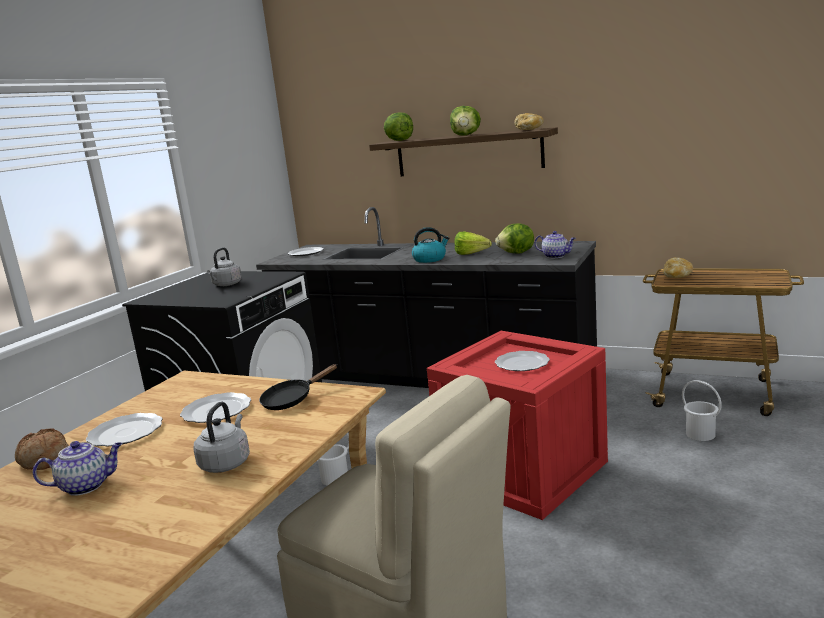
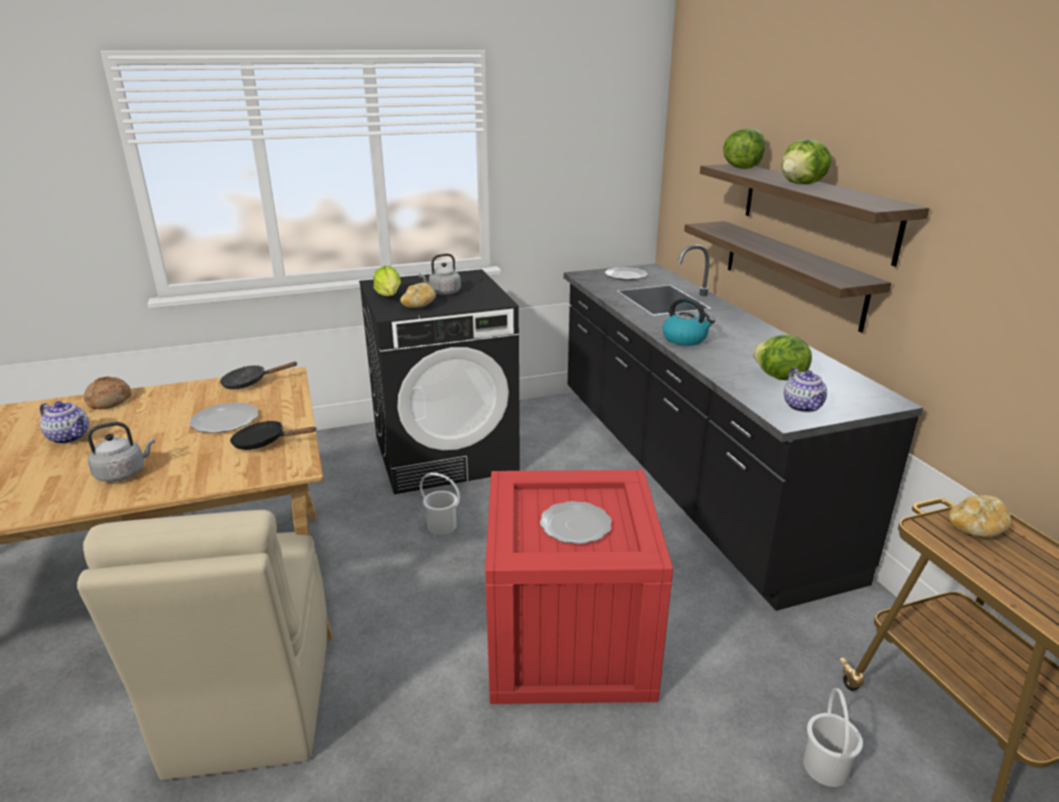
camera: 45 degrees right, 10 degrees up
(126, 433) = (166, 406): plate -> none
(164, 393) = (249, 383): none -> black frying pan
(458, 201) = (791, 272): none -> shelf
(474, 254) = (738, 355): lettuce -> lettuce (388, 298)
(529, 130) = (876, 201): bread -> bread (418, 306)

